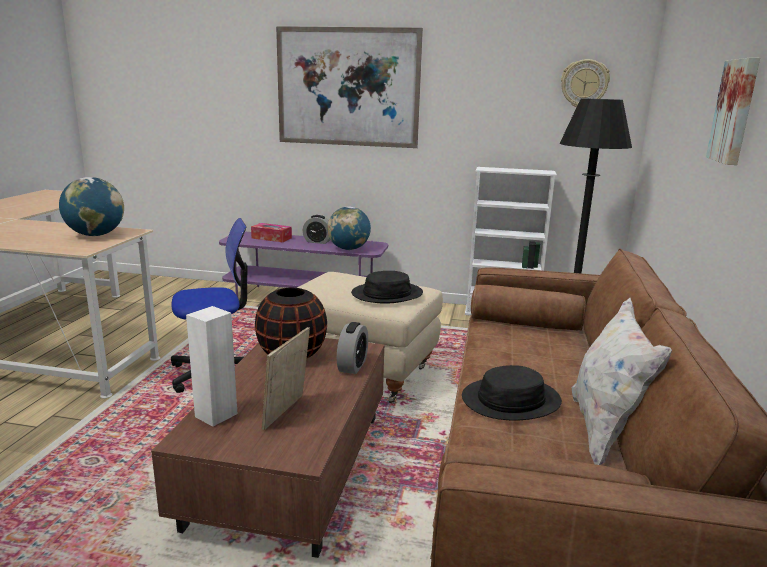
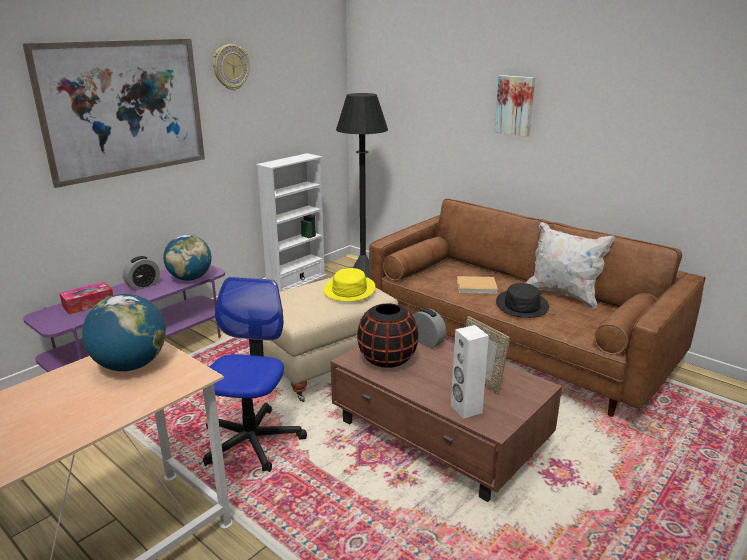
camera: 60 degrees left, 5 degrees up
(387, 294) = (349, 290): black hat -> yellow hat
(525, 362) = (478, 286): none -> beige book
(584, 84) = (312, 79): wall clock -> wall clock (230, 67)

